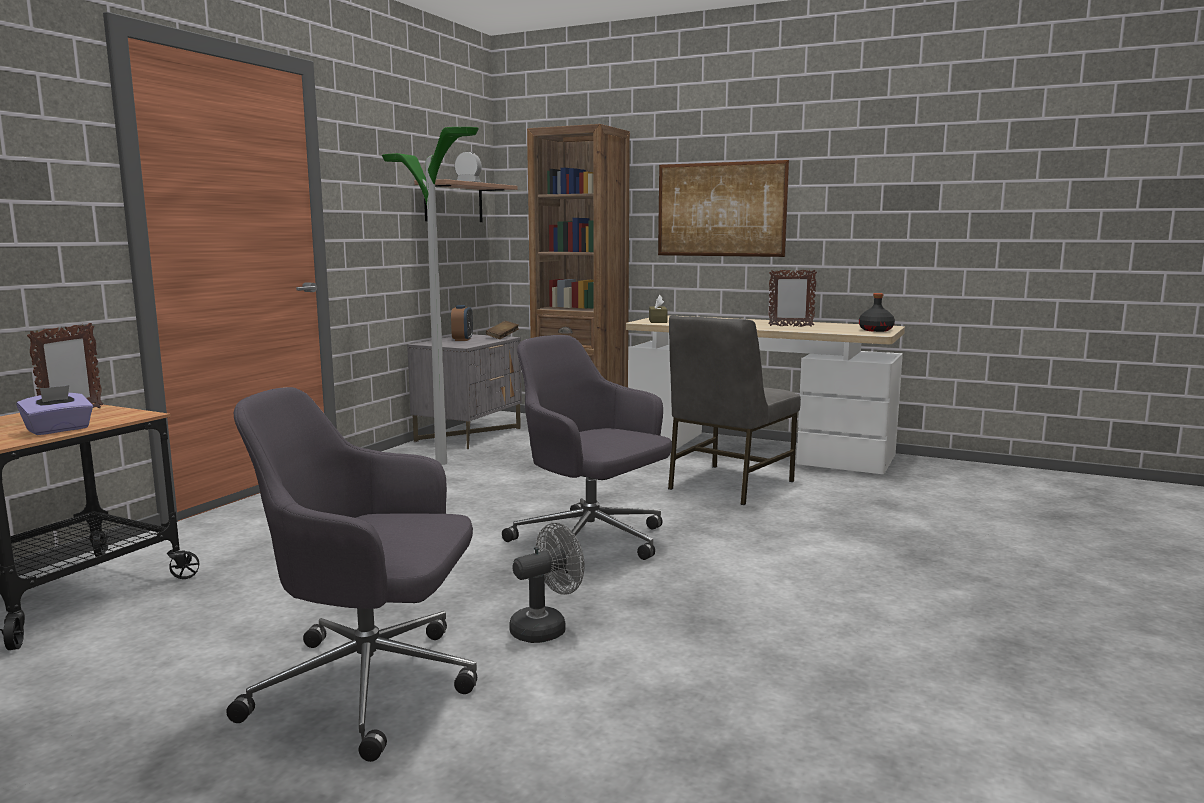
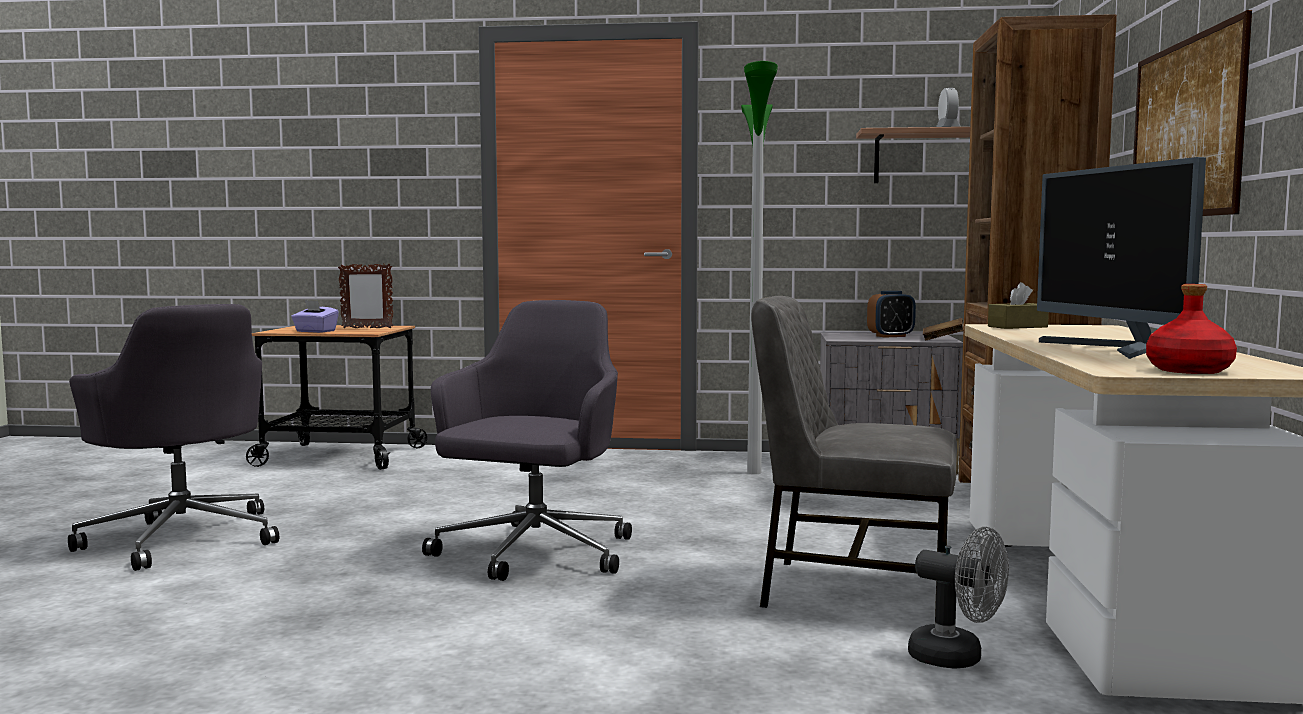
camera: 70 degrees right, 5 degrees down
(371, 686) = (183, 537): grey office chair -> grey office chair turned 150 degrees clockwise
(546, 628) = (291, 566): grey fan -> grey fan (957, 658)
(790, 326) = (1113, 350): picture frame -> monitor
(876, 330) = (1189, 370): black bottle -> red bottle

